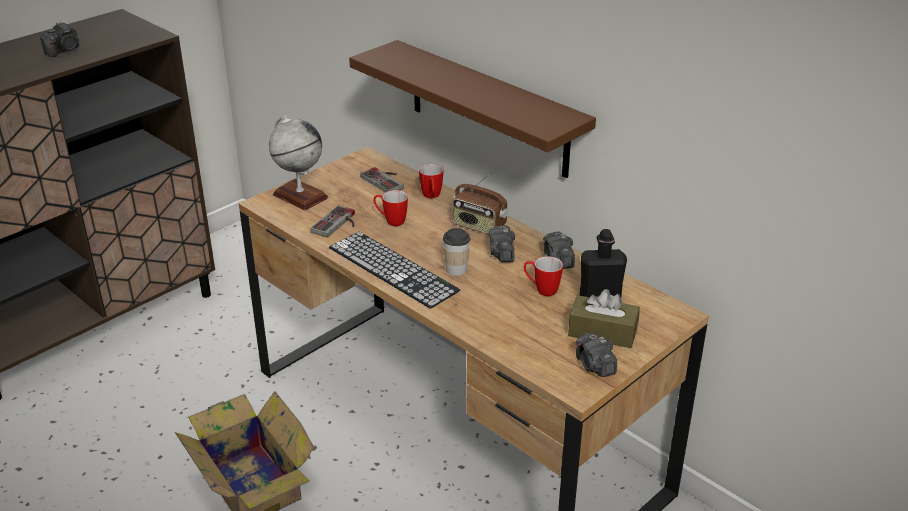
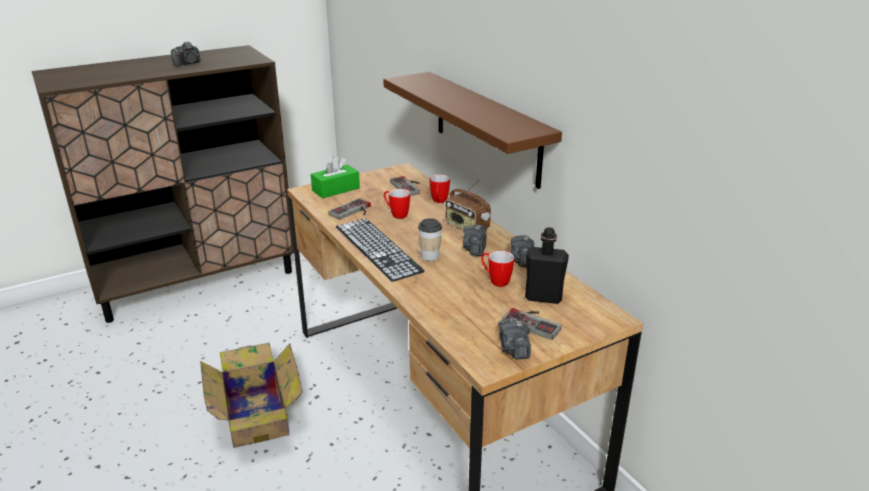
camera: 15 degrees right, 5 degrees down
(300, 196) = (336, 189): globe -> green tissue box
(602, 332) = (534, 322): brown tissue box -> game controller

